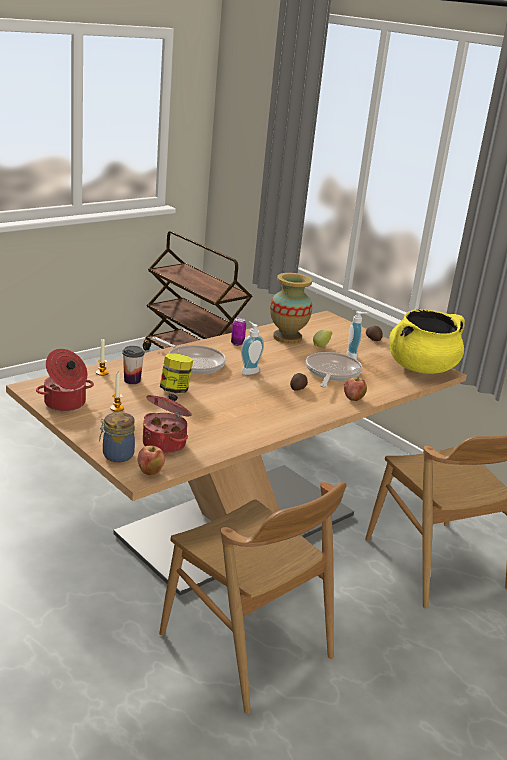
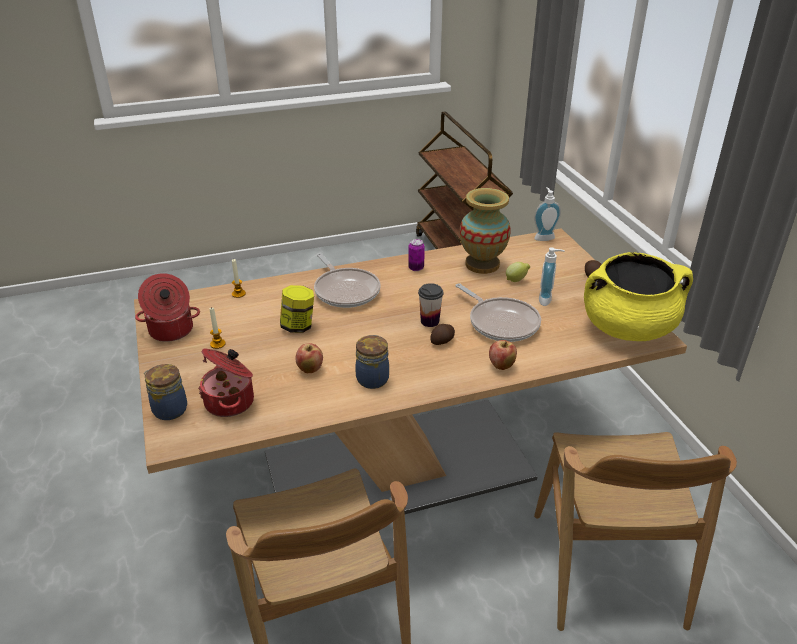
camera: 25 degrees right, 10 degrees up
(132, 380) = (262, 308): cup -> cup (430, 321)
(150, 472) = (185, 440): apple -> apple (310, 369)
(248, 371) = (401, 309): soap dispenser -> soap dispenser (543, 237)
(265, 416) = (373, 378): none -> jar
(331, 373) = (501, 322): frying pan -> frying pan turned 105 degrees clockwise

